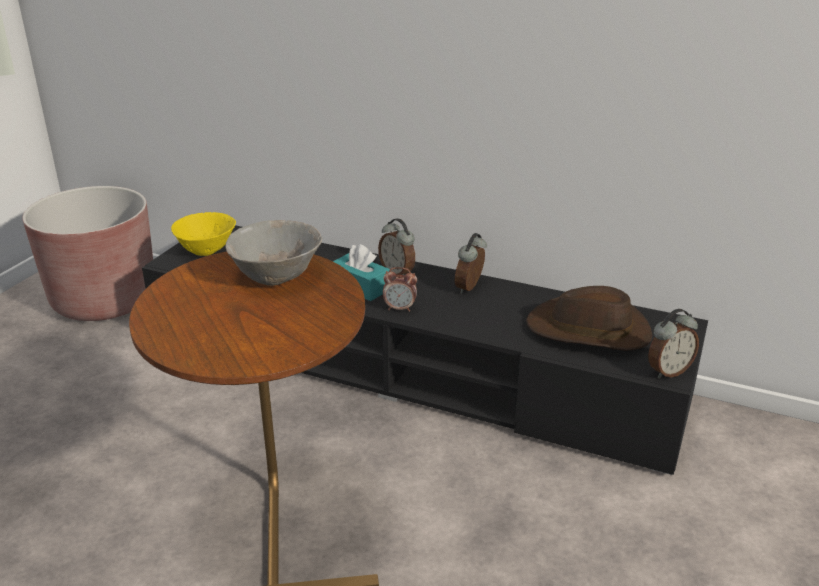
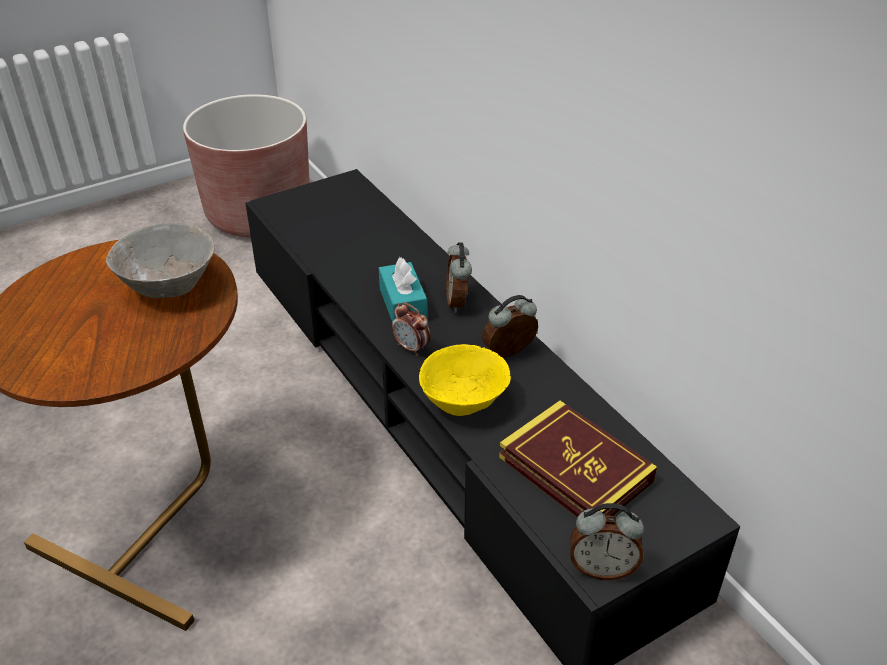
camera: 35 degrees right, 10 degrees up
(207, 249) = (316, 203): yellow bowl -> yellow bowl (465, 402)
(589, 330) = (575, 469): brown hat -> book

